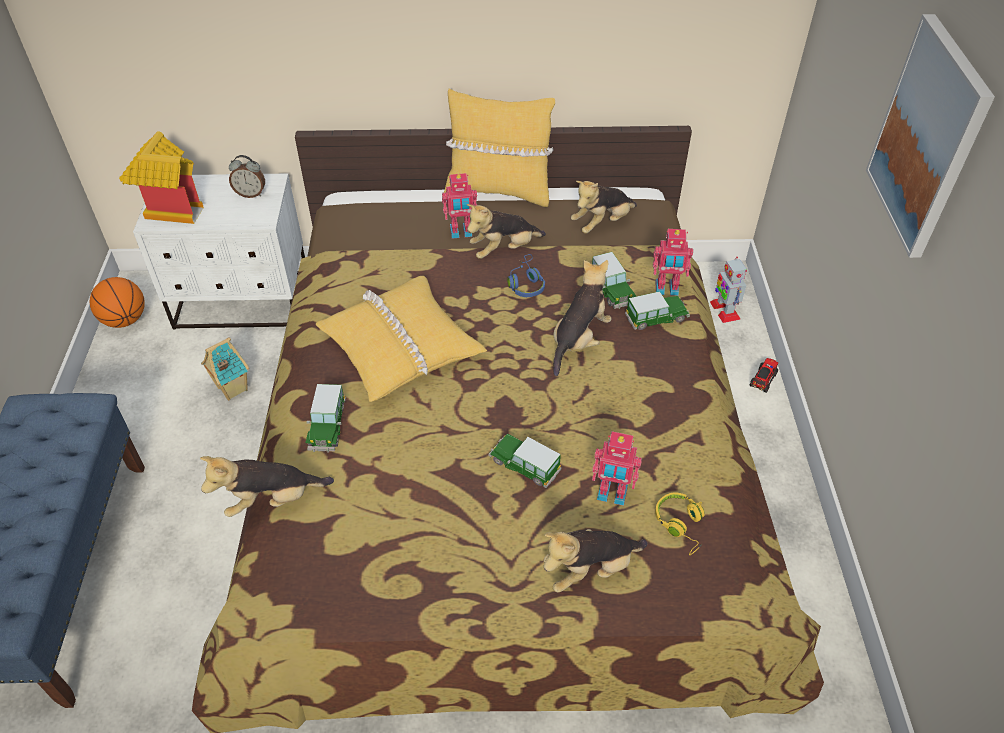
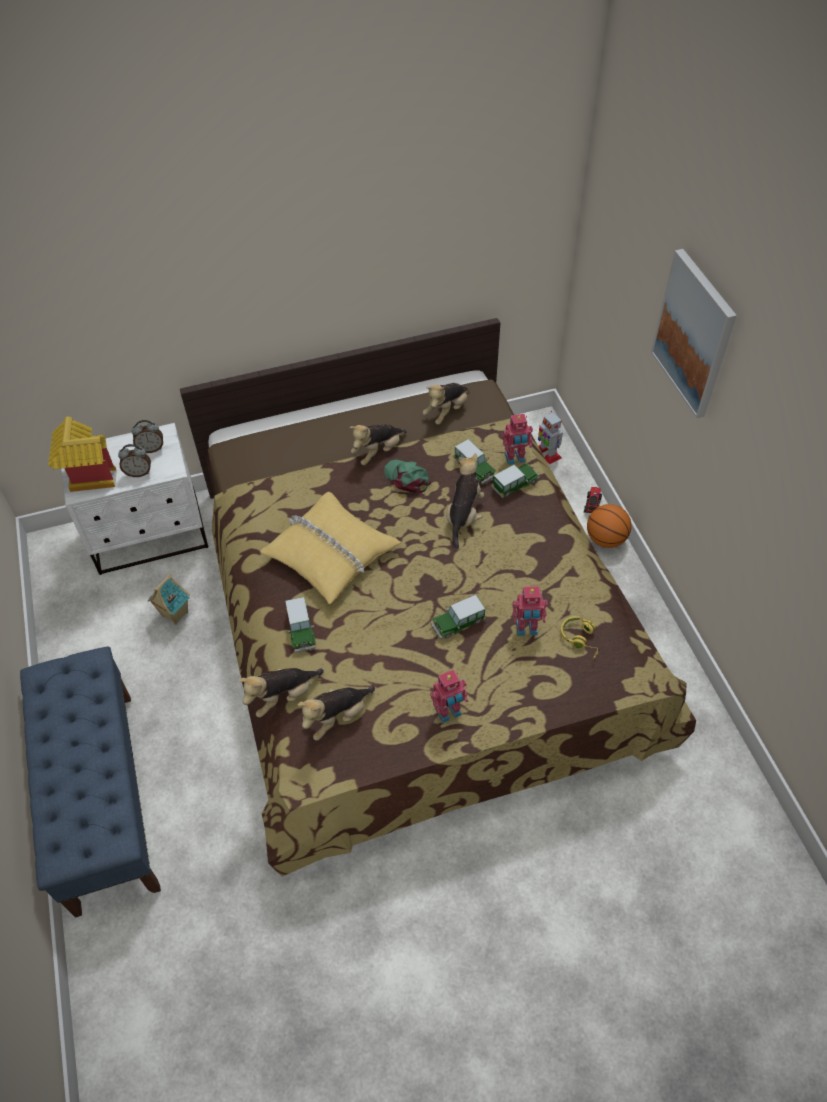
camera: 15 degrees left, 5 degrees up
(125, 320) = (53, 576): basketball -> basketball (605, 539)
(225, 215) = (139, 473): none -> alarm clock
(461, 232) = (338, 444): toy robot -> toy robot (449, 712)
(498, 191) = (354, 400): yellow pillow -> none
(524, 465) = (458, 623): toy car -> toy car turned 45 degrees counterclockwise
(526, 283) = (407, 478): blue headphones -> green cap
(589, 569) = (529, 686): plush toy -> plush toy (337, 717)

